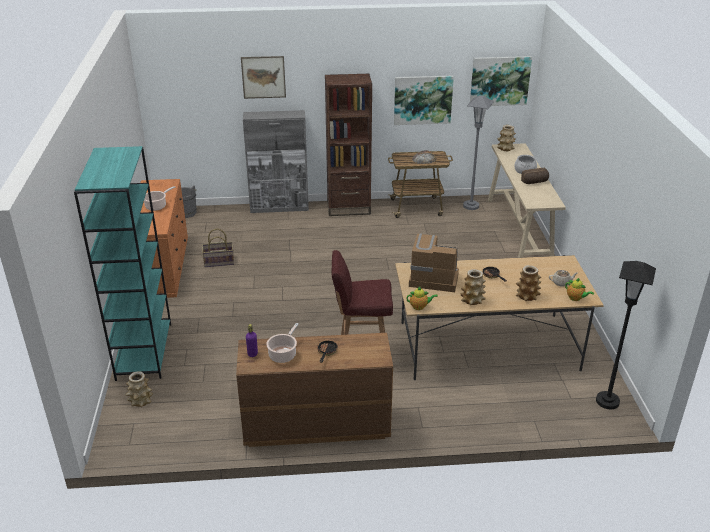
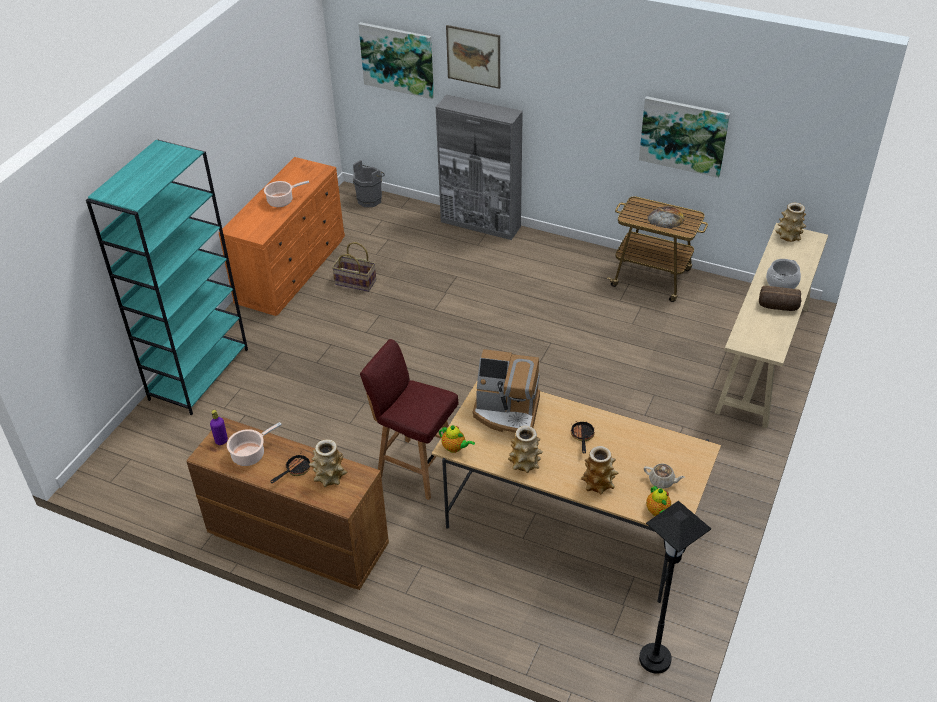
camera: 30 degrees right, 10 degrees up
(140, 401) = (154, 435): vase -> vase (329, 477)
(348, 208) = (563, 252): brown bookcase -> none
(433, 278) = (507, 412): coffee machine -> coffee machine turned 150 degrees clockwise
(471, 206) = (728, 299): grey floor lamp -> none
(500, 81) = (800, 137): picture -> picture (397, 59)

